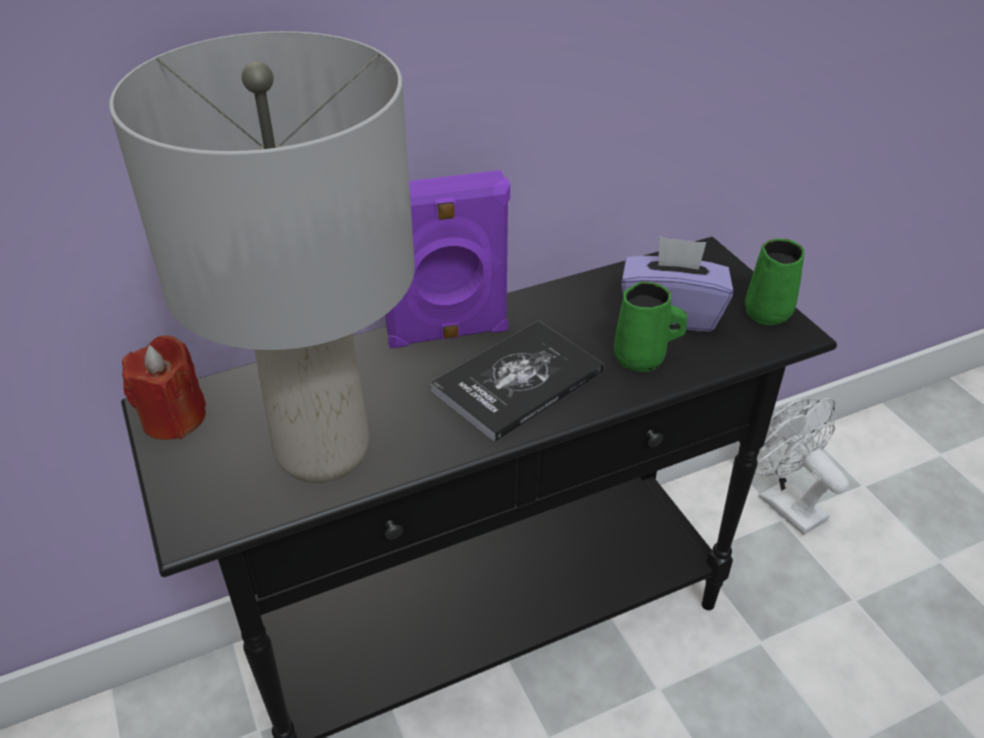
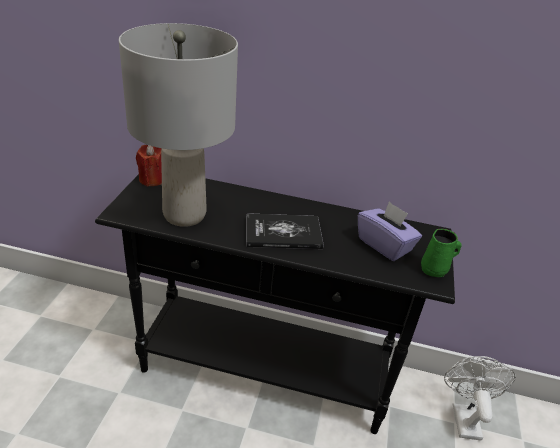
camera: 35 degrees right, 5 degrees down
(447, 334) = (278, 203): purple speaker -> none
(642, 359) = (346, 254): green mug -> none

